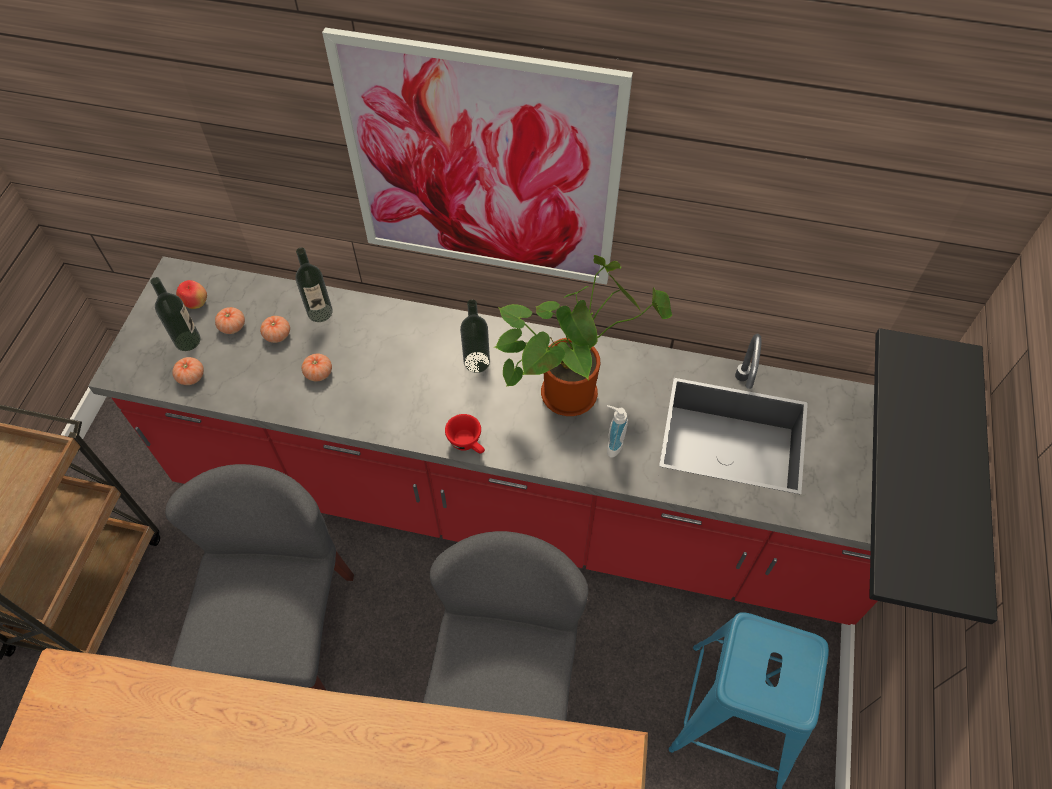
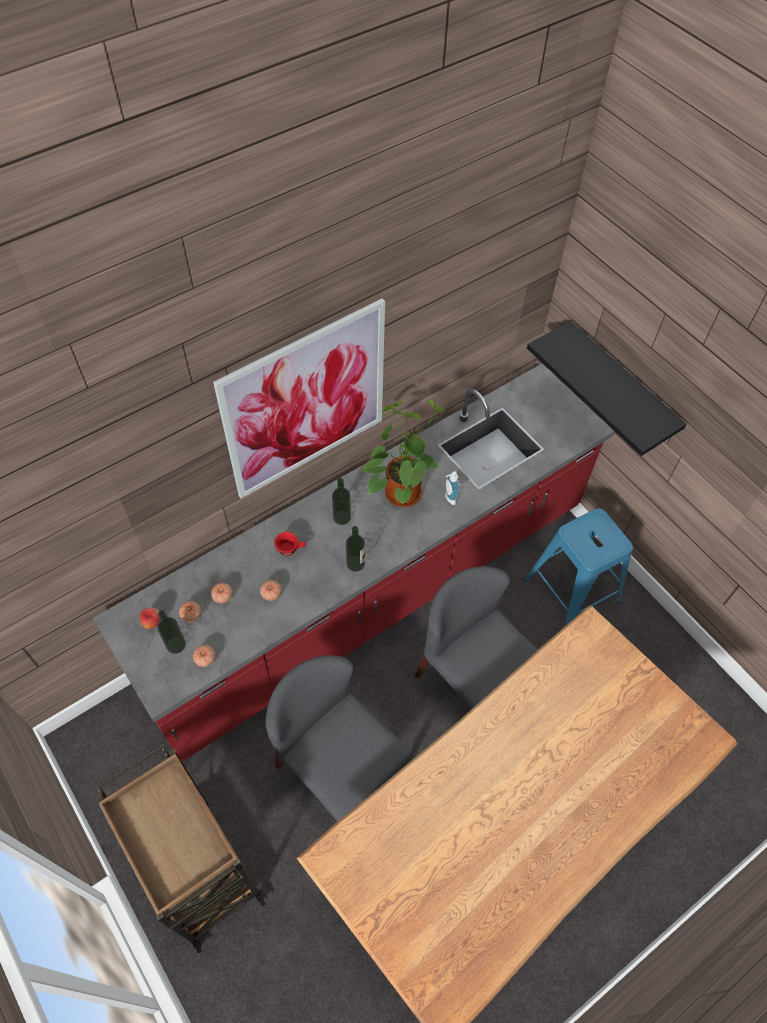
camera: 50 degrees left, 0 degrees up
(320, 312) = (229, 565): bottle -> bottle (355, 563)
(468, 443) = (387, 557): red cup -> red cup (290, 548)

